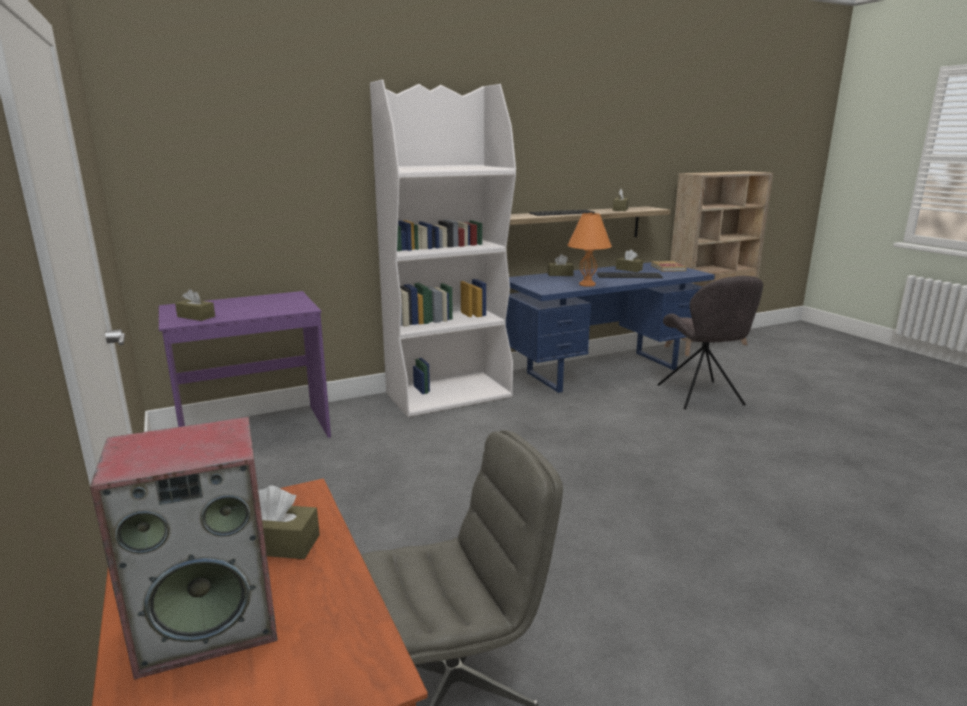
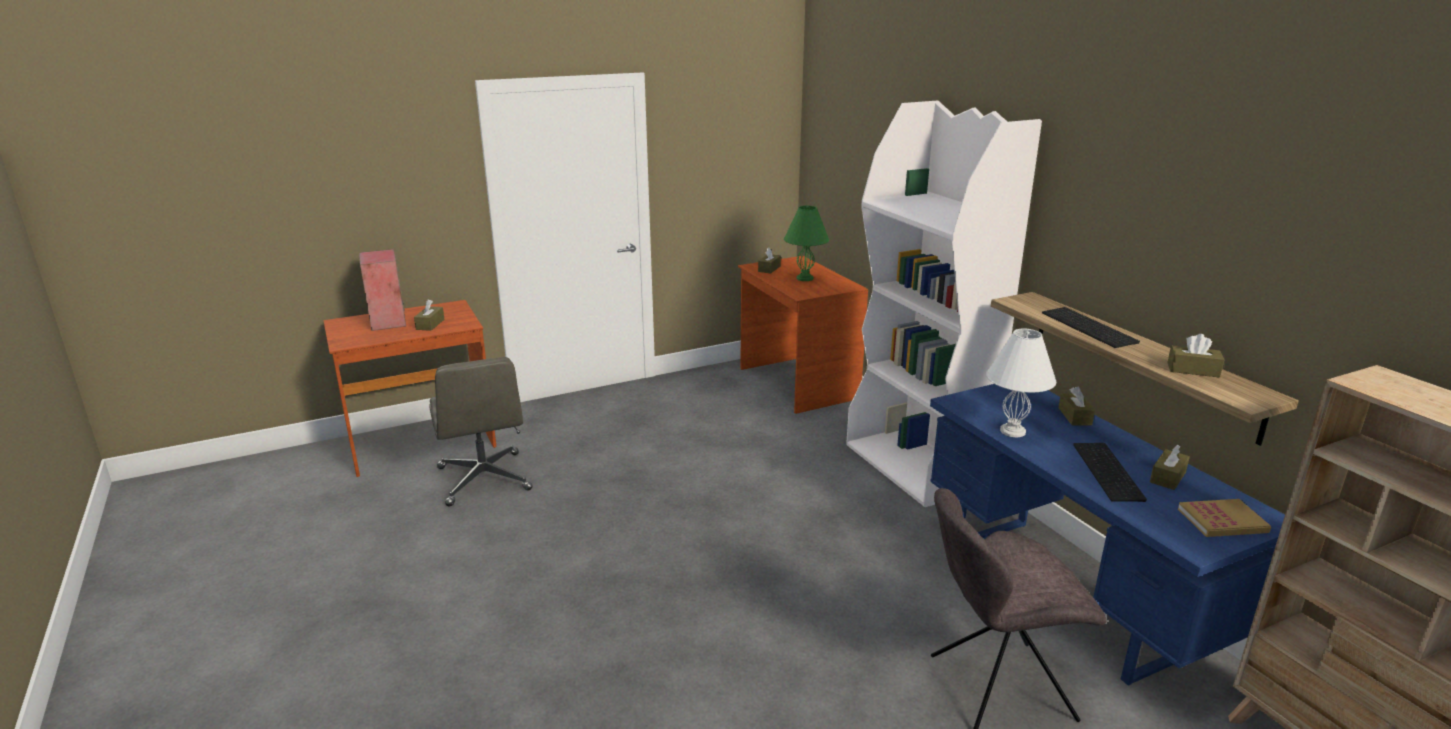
camera: 90 degrees right, 5 degrees up
(250, 306) = (805, 278): none -> green table lamp
(255, 434) = (796, 383): purple desk -> brown desk
(587, 284) = (1013, 431): orange table lamp -> white table lamp

